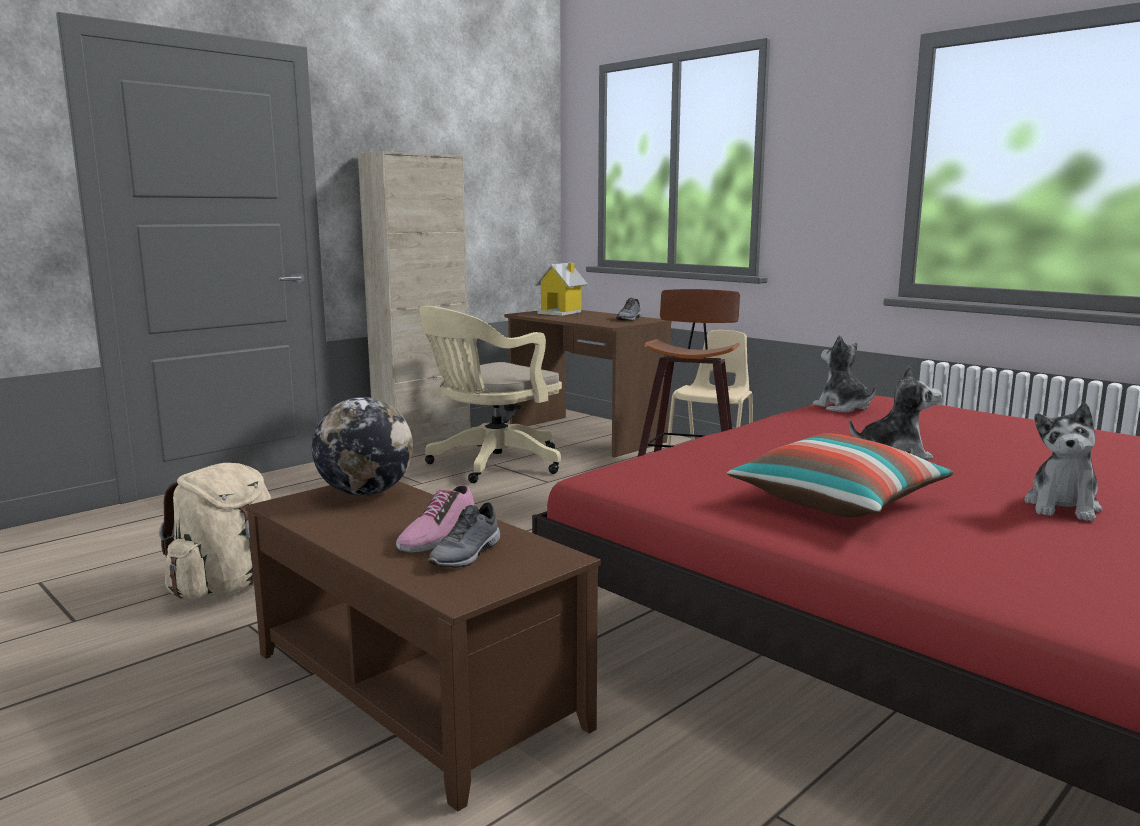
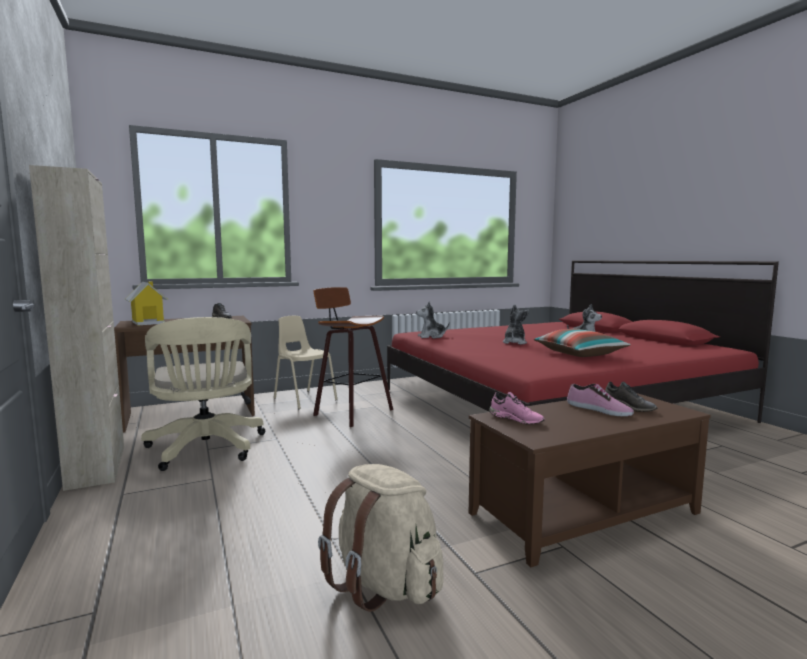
camera: 70 degrees left, 5 degrees down
(365, 493) = (516, 419): globe -> pink shoe

